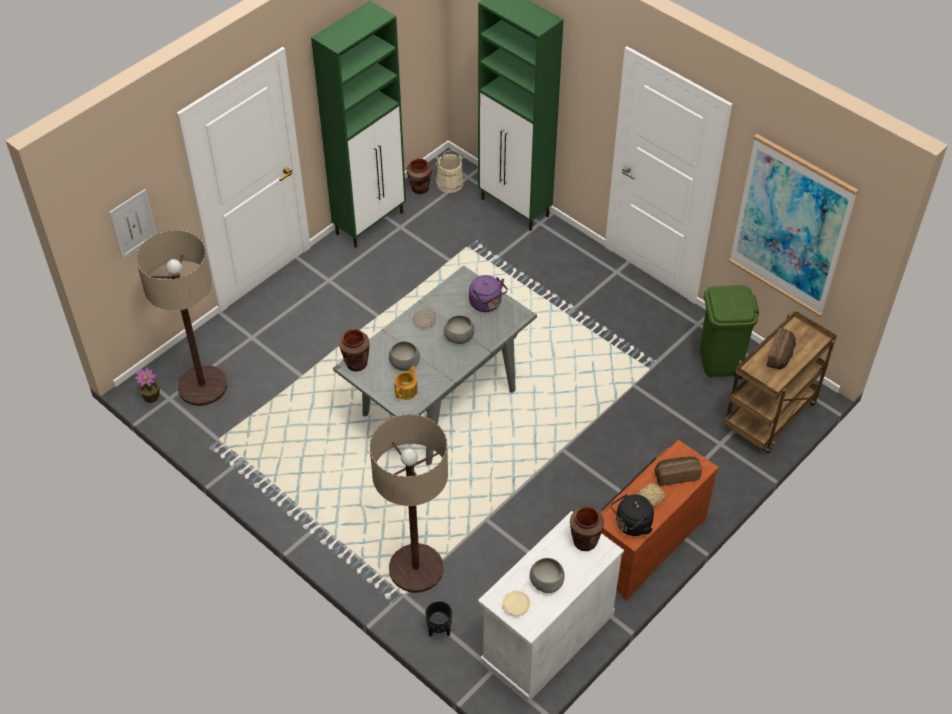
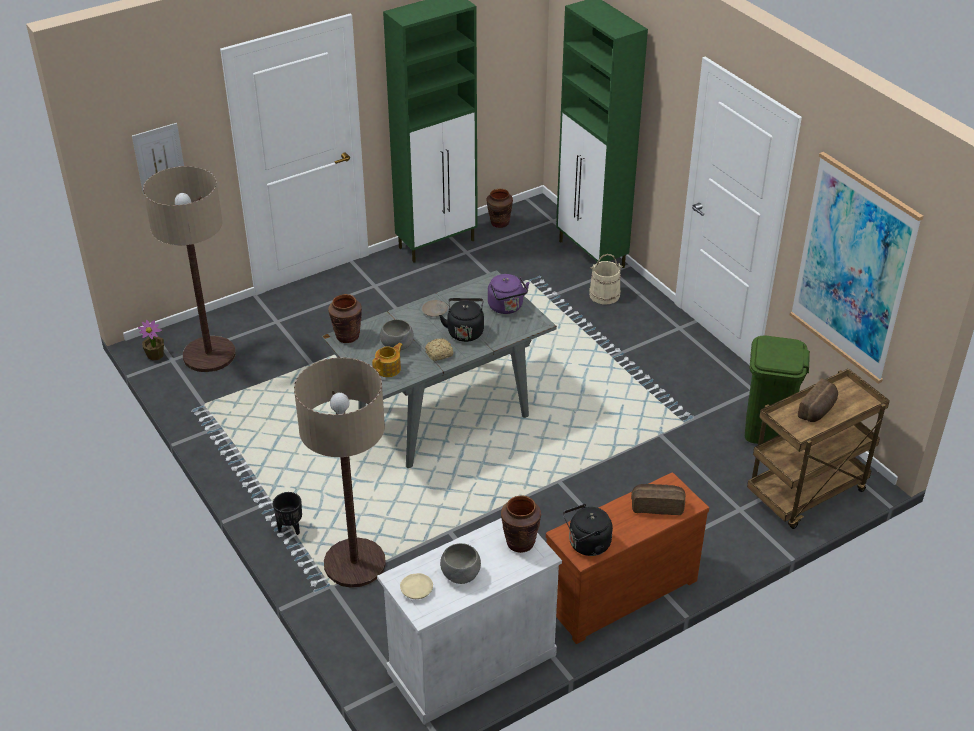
camera: 15 degrees right, 10 degrees down
(438, 630) = (354, 629): black planter -> black planter (290, 528)
(449, 183) = (532, 223): beige bucket -> beige bucket (604, 295)
(459, 337) = (465, 331): grey bowl -> black kettle
(651, 498) = (619, 523): bread -> bread (440, 353)

